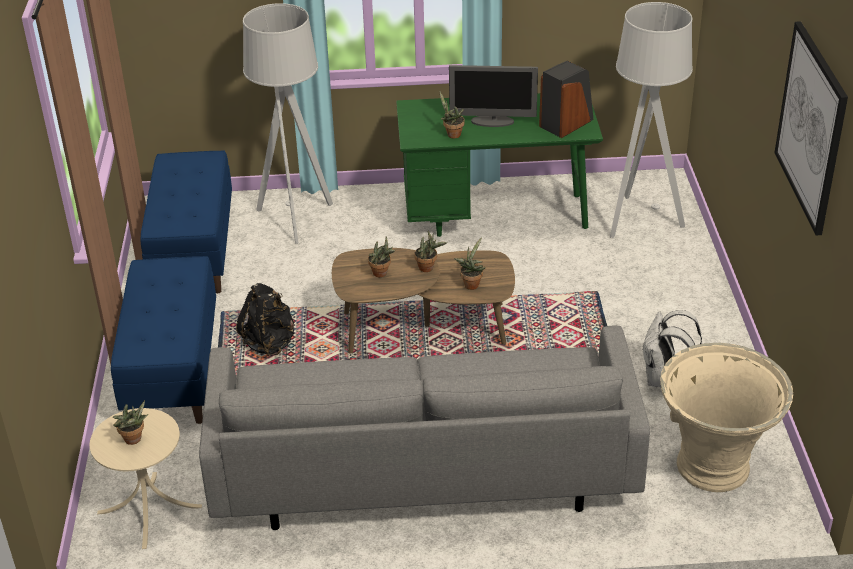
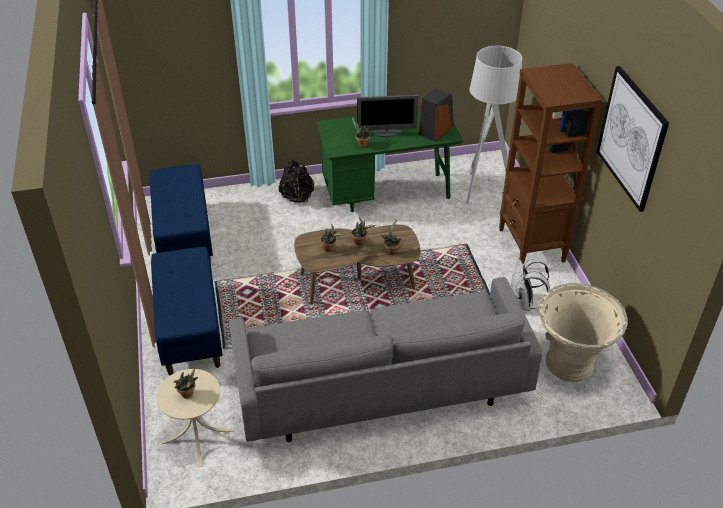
camera: 10 degrees left, 5 degrees up
(270, 342) = (254, 301): black backpack -> black backpack (298, 196)
(295, 219) = (250, 206): grey floor lamp -> none
(694, 302) = (531, 246): none -> brown bookcase

